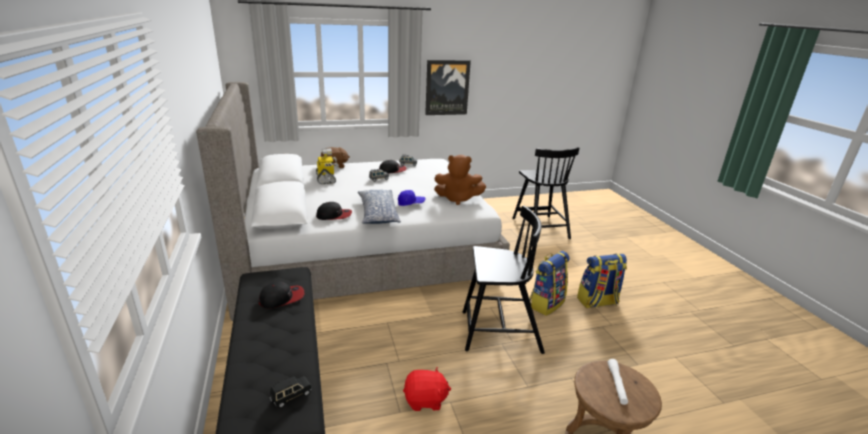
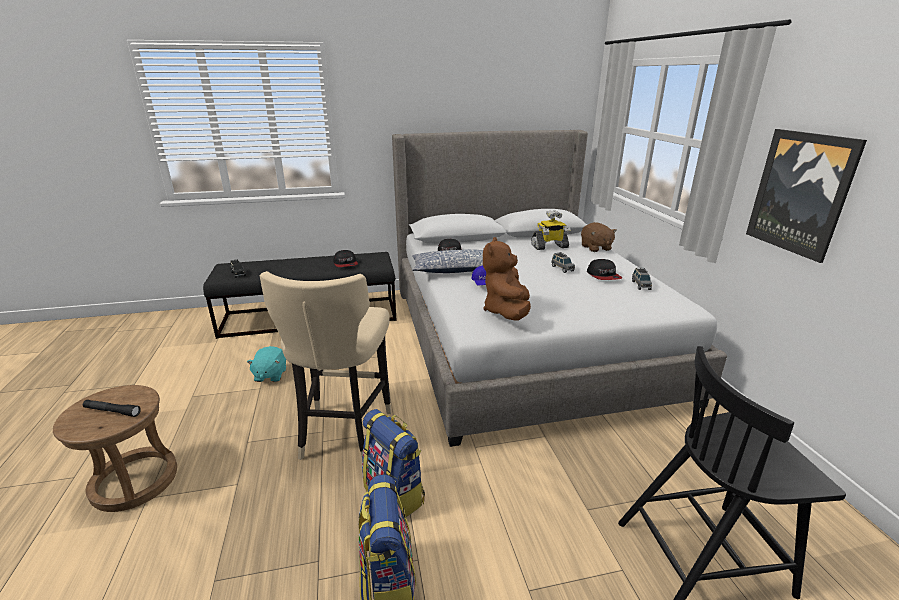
camera: 95 degrees right, 0 degrees up
(425, 400) = (270, 375): red plush toy -> turquoise plush toy
(499, 332) = (343, 432): black chair -> beige stool
(616, 384) = (112, 411): white flashlight -> black flashlight

